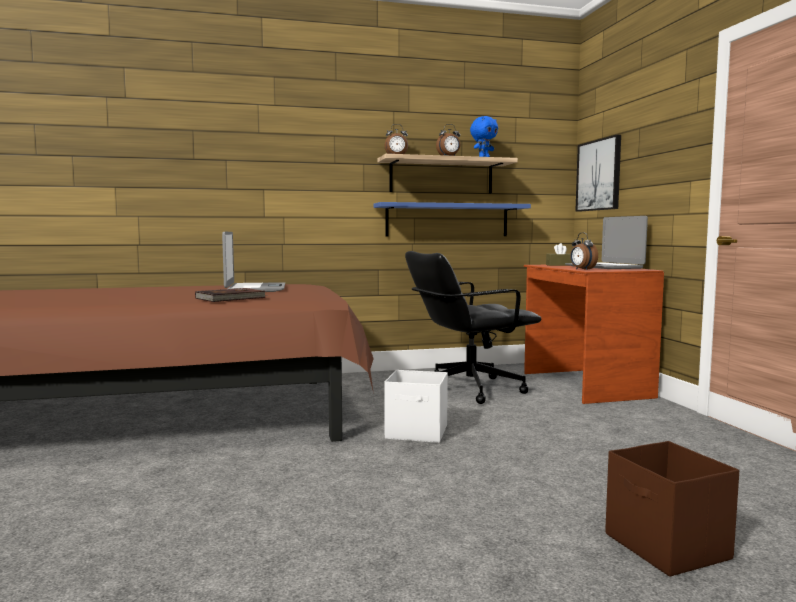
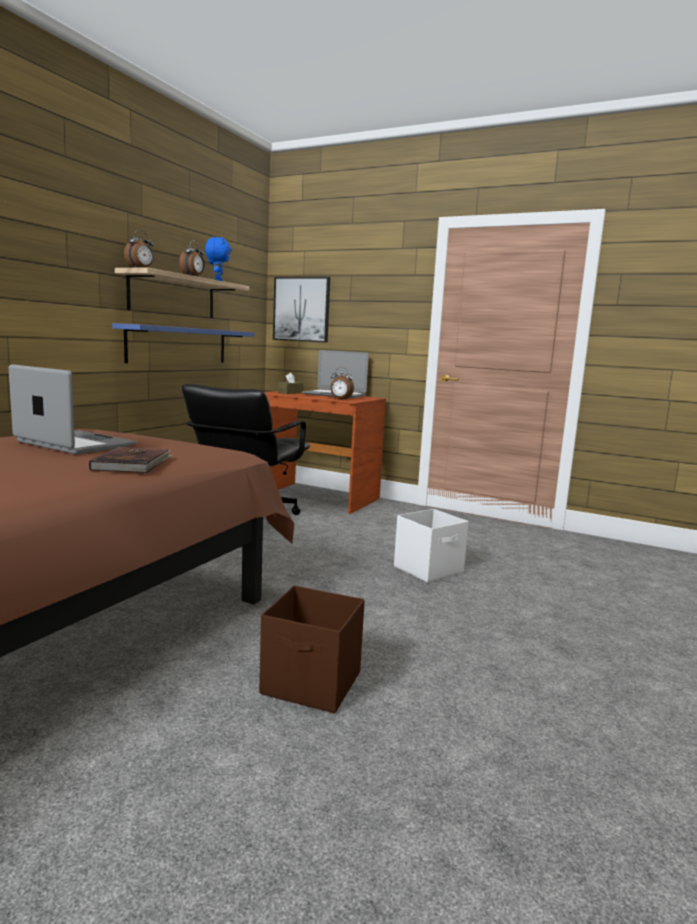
camera: 50 degrees left, 5 degrees up
(417, 433) = (300, 572): white storage box -> white storage box (429, 569)
(667, 547) = (567, 595): brown storage box -> brown storage box (312, 684)

